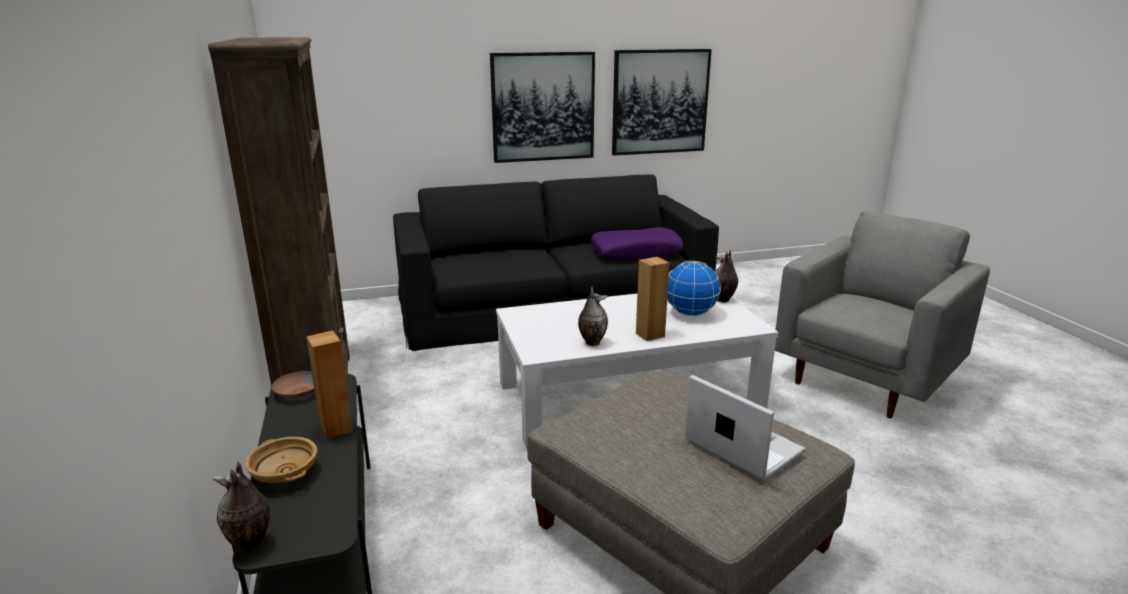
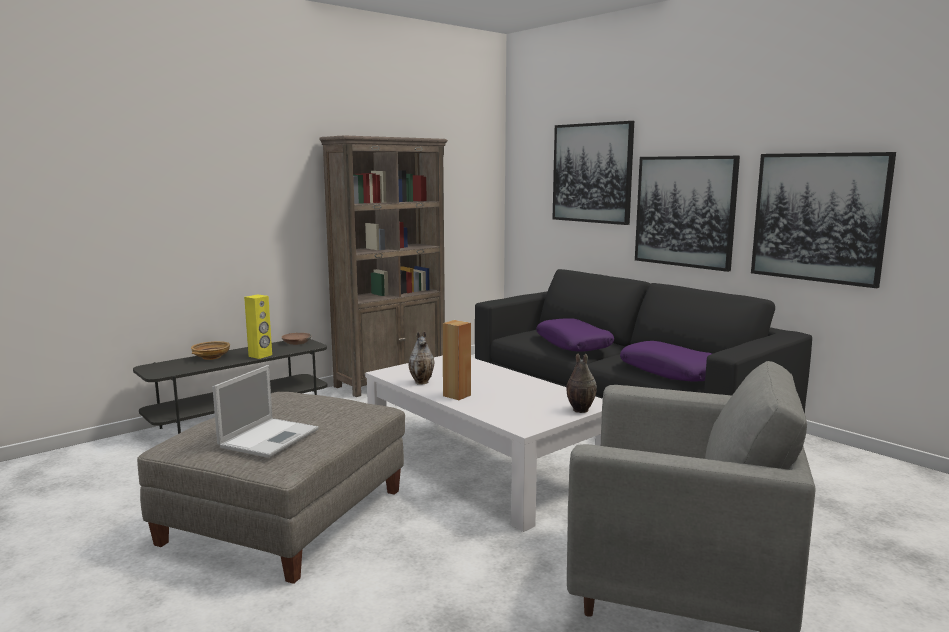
camera: 65 degrees right, 10 degrees down
(250, 545) = (150, 365): vase -> none
(336, 428) = (260, 356): brown speaker -> yellow speaker
(422, 72) = (592, 173): none -> picture
(519, 261) = (574, 344): none -> purple pillow
(690, 313) = (525, 402): globe -> none

